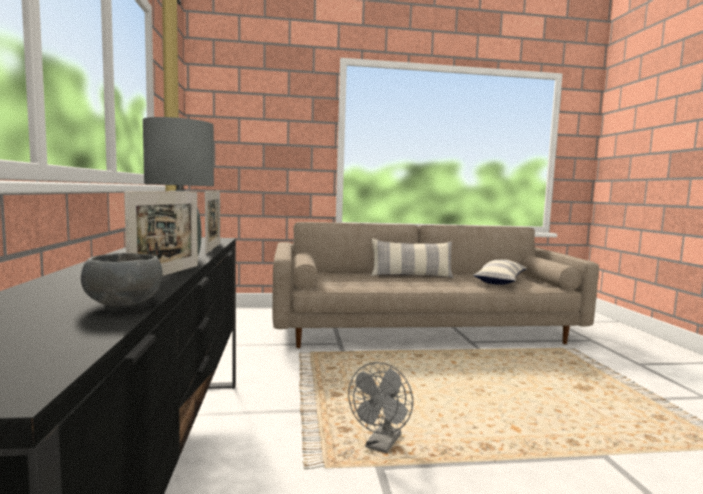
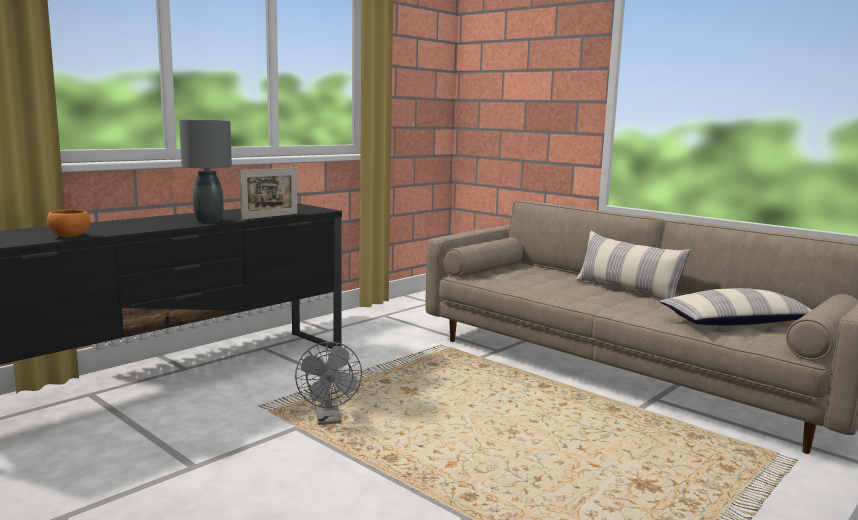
camera: 50 degrees right, 5 degrees up
(126, 304) = (70, 236): grey bowl -> orange bowl
(166, 274) = (151, 227): picture frame -> none
(381, 445) = (329, 419): grey fan -> grey fan turned 90 degrees counterclockwise

